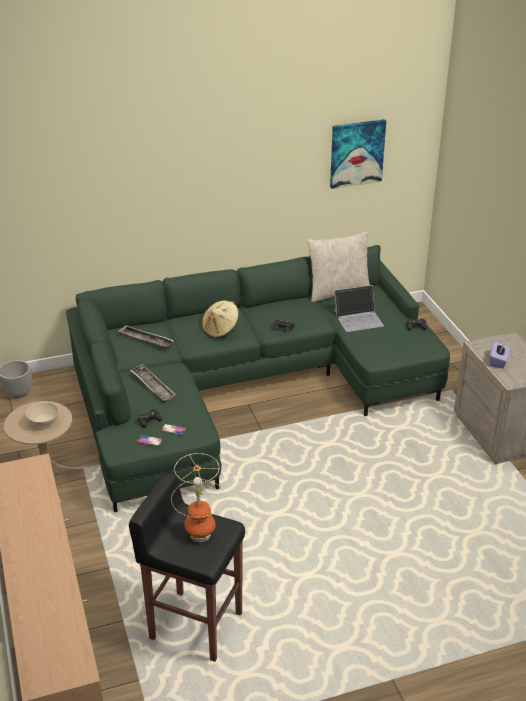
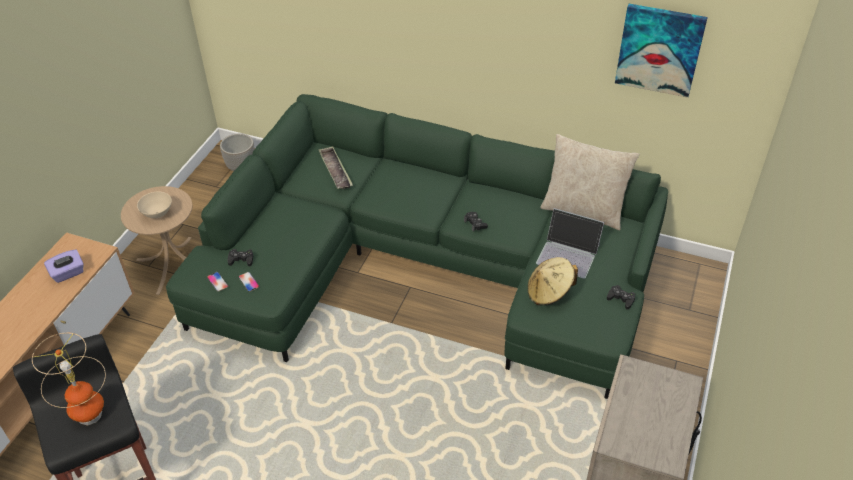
camera: 40 degrees right, 10 degrees up
(153, 386) = (285, 225): tray -> none
(220, 330) = (412, 195): beige hat -> beige hat (549, 292)
(498, 361) = (629, 405): purple tissue box -> purple tissue box (68, 273)

